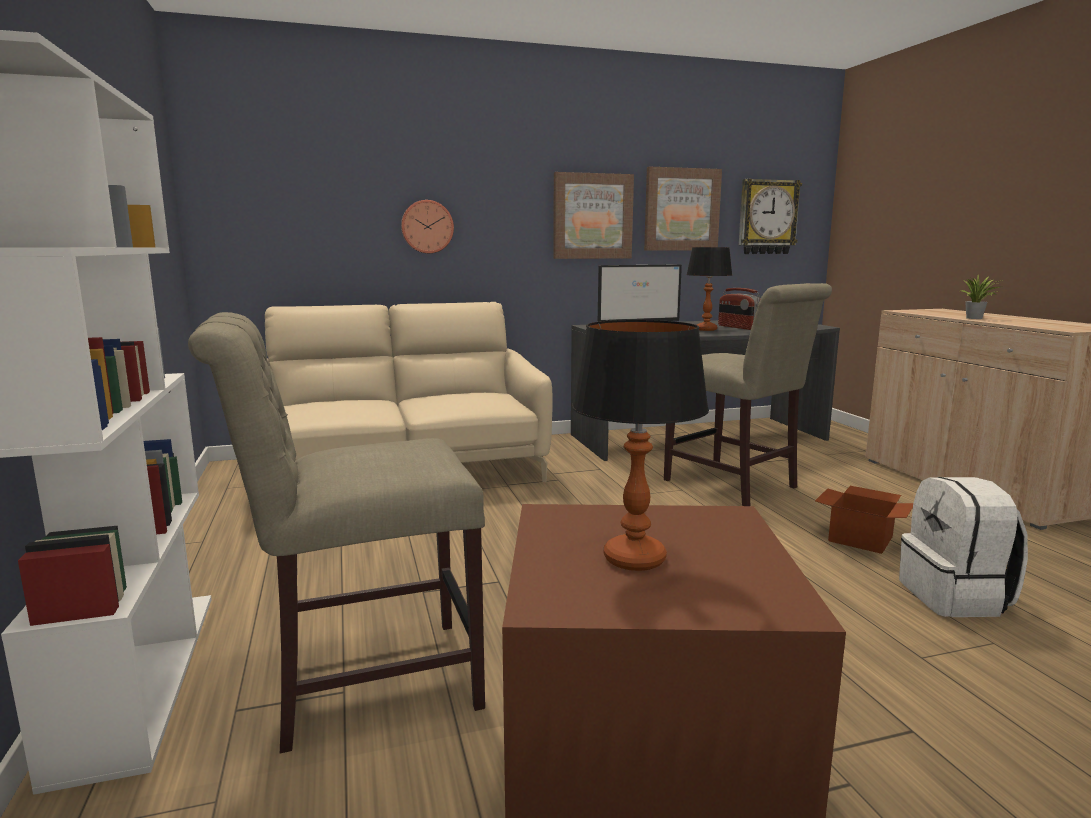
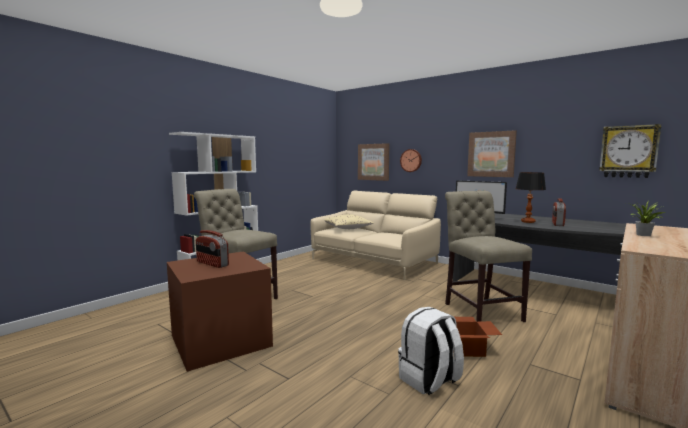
camera: 55 degrees right, 5 degrees down
(332, 404) = (347, 228): none -> beige pillow
(635, 559) = (212, 264): table lamp -> radio
(681, 209) = (552, 149): picture -> picture (373, 162)
(735, 485) = (480, 310): beige chair -> beige chair turned 150 degrees clockwise

